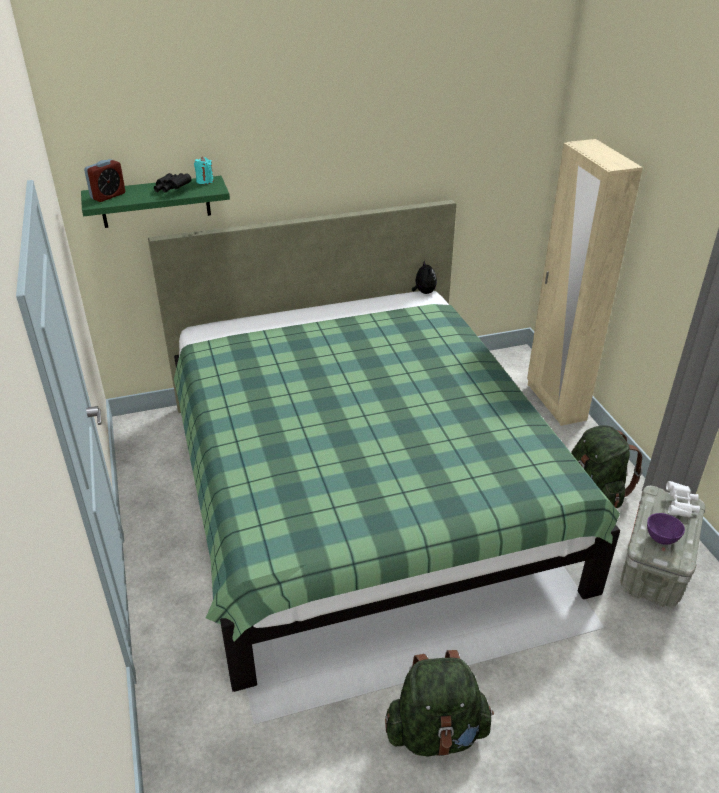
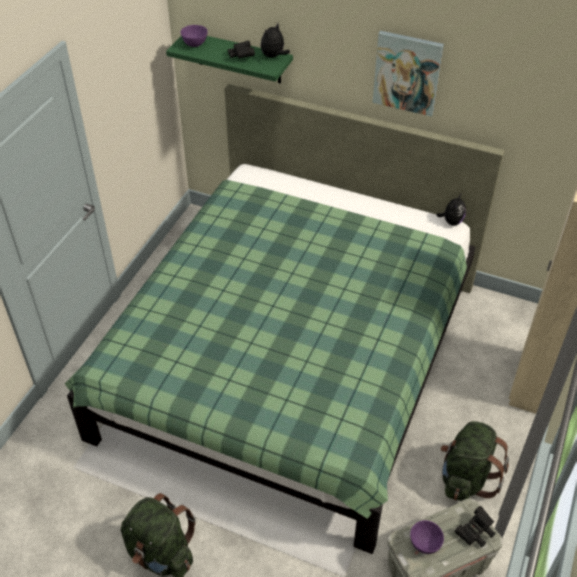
camera: 40 degrees right, 10 degrees up
(108, 196) = (195, 44): alarm clock -> purple bowl
(205, 181) = (273, 56): turquoise candle -> plush toy
(348, 152) = (407, 73): none -> picture
(680, 506) = (475, 532): white binoculars -> black binoculars

